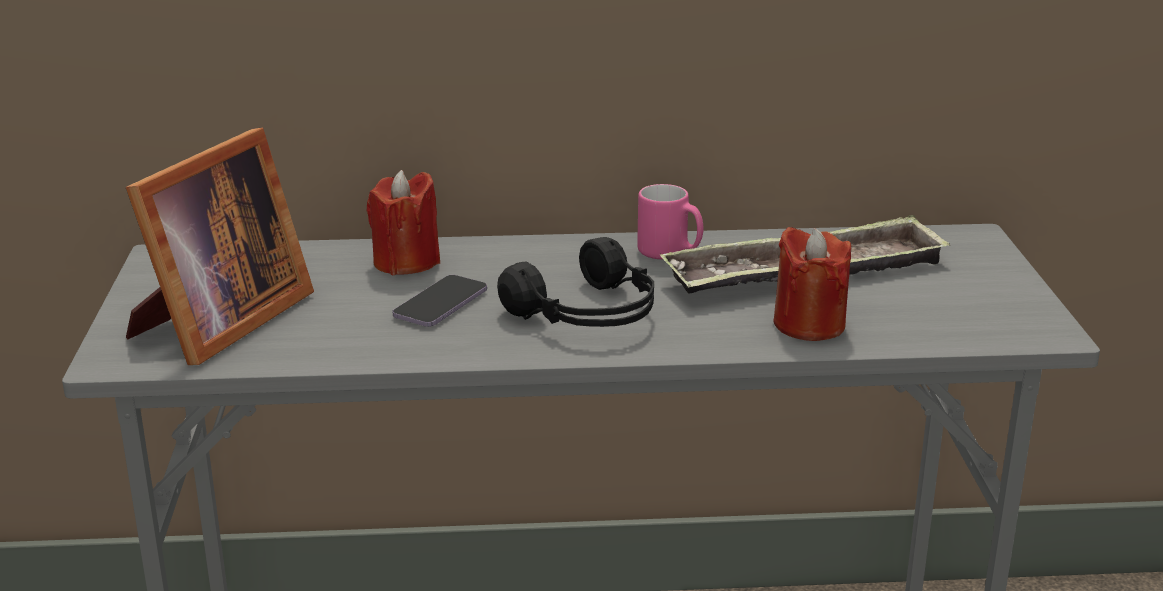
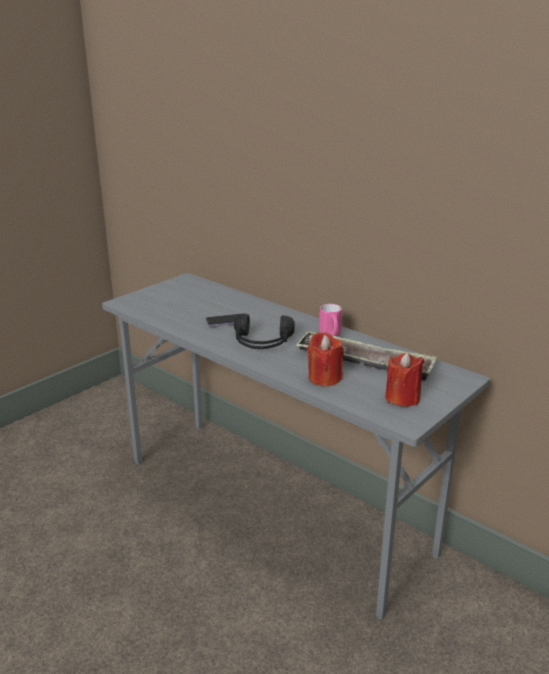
camera: 45 degrees right, 0 degrees up
(218, 323) = (162, 302): picture frame -> none
(406, 262) = (244, 305): red candle -> red candle (402, 398)

